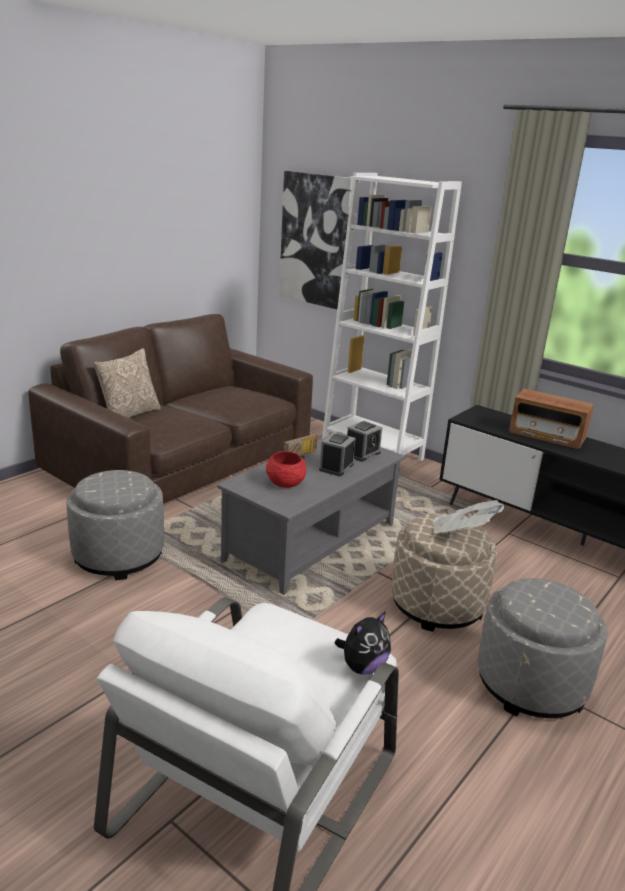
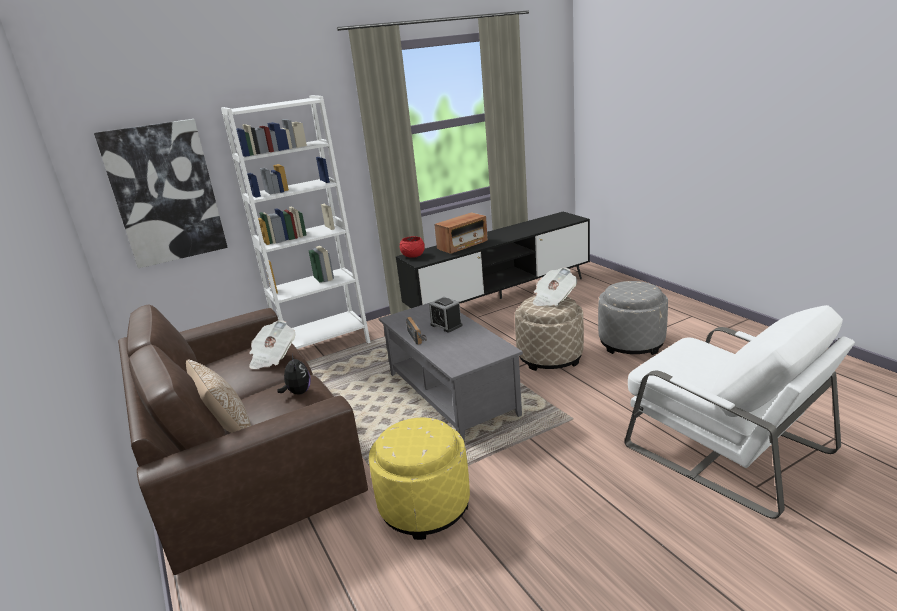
camera: 65 degrees left, 0 degrees up
(118, 556) = (424, 506): grey ottoman -> yellow ottoman
(242, 402) = (272, 357): none -> newspaper
(285, 483) = (464, 347): red bowl -> red bowl (413, 256)
(362, 453) = (427, 313): alarm clock -> none
(362, 667) = (704, 344): plush toy -> plush toy (298, 392)

